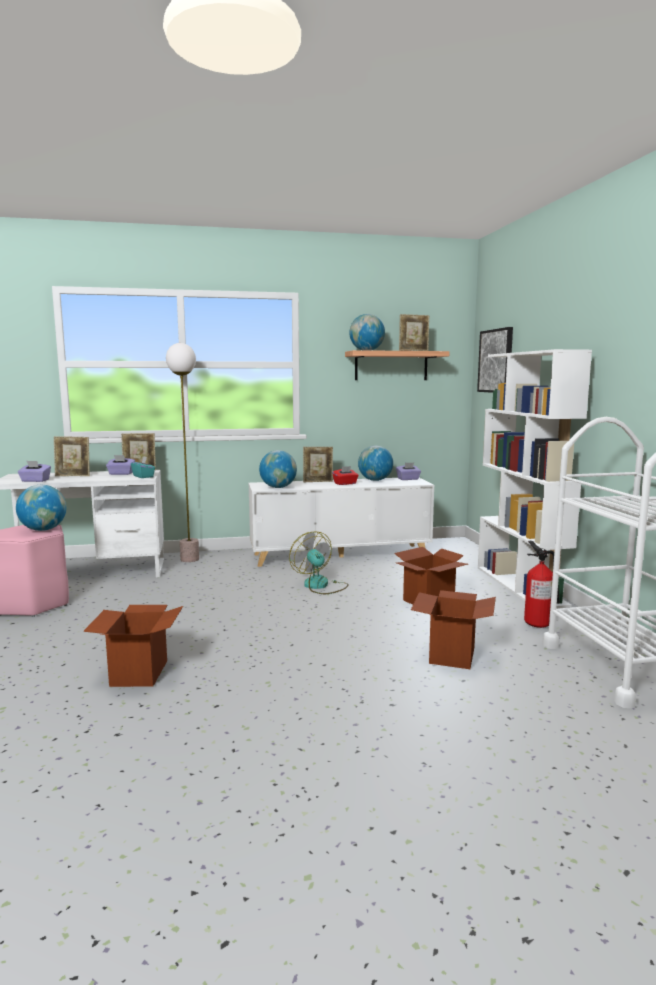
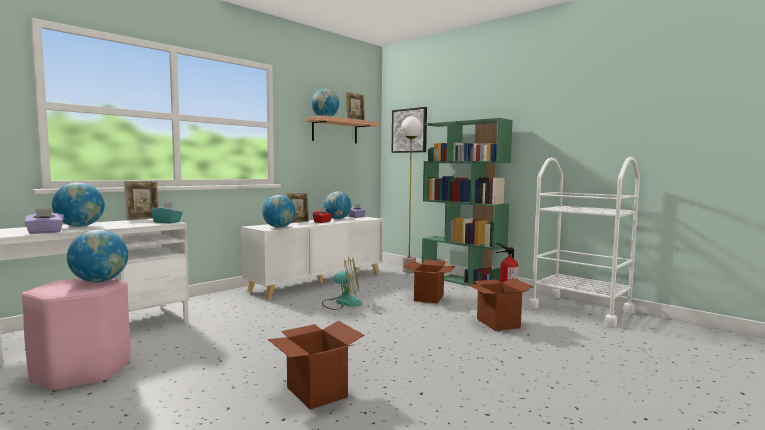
camera: 35 degrees left, 5 degrees down
(73, 476) = (80, 226): picture frame -> globe
(121, 474) = (132, 222): purple tissue box -> none
(190, 559) = (192, 304): floor lamp -> floor lamp (409, 271)
(320, 586) = (342, 303): fan -> fan turned 150 degrees clockwise
(521, 586) = (462, 281): white bookcase -> green bookcase

